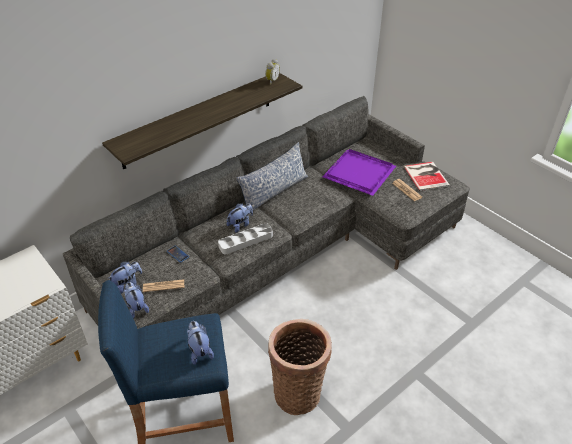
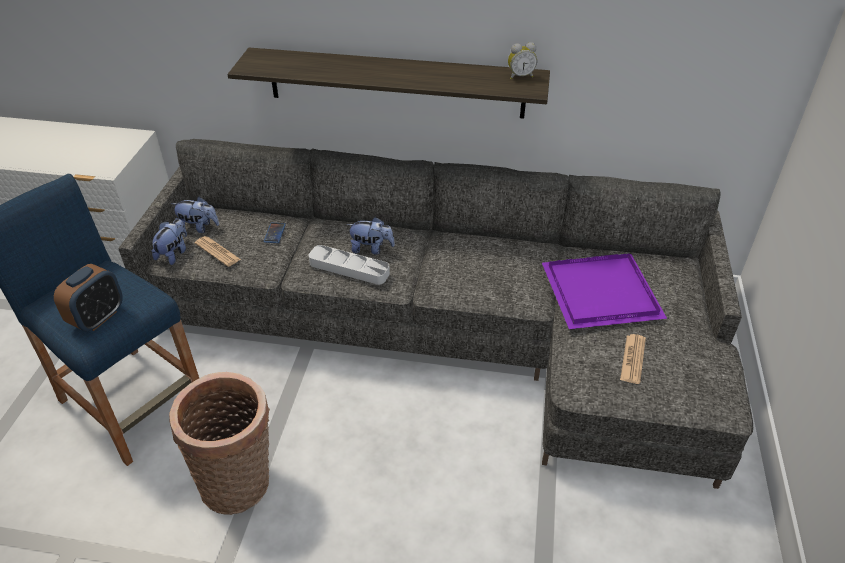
camera: 50 degrees right, 0 degrees up
(199, 350) = (98, 318): plush toy -> alarm clock
(274, 192) = (461, 242): pillow -> none
(426, 175) = (697, 363): book -> none

